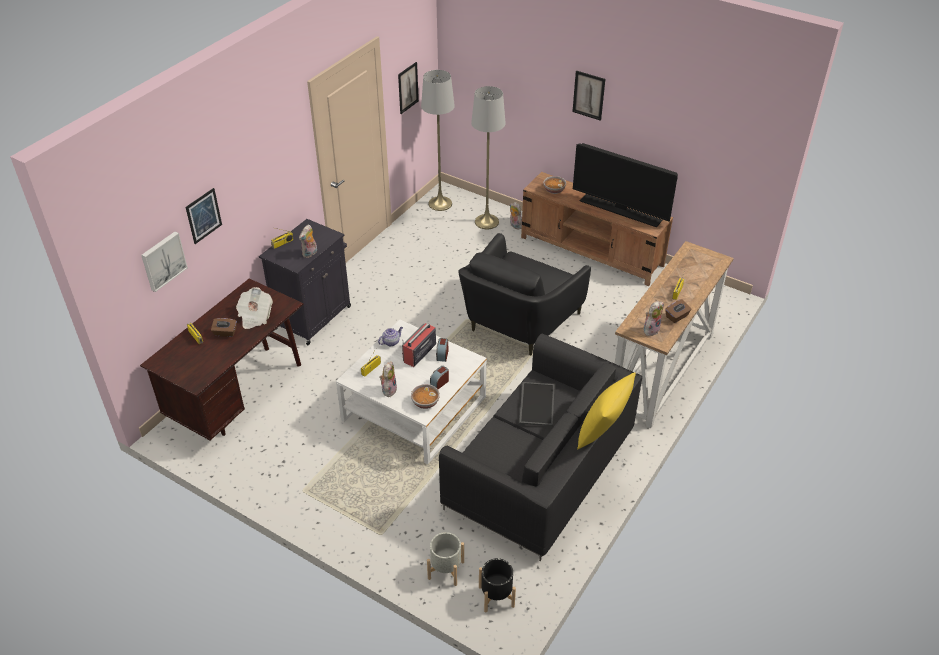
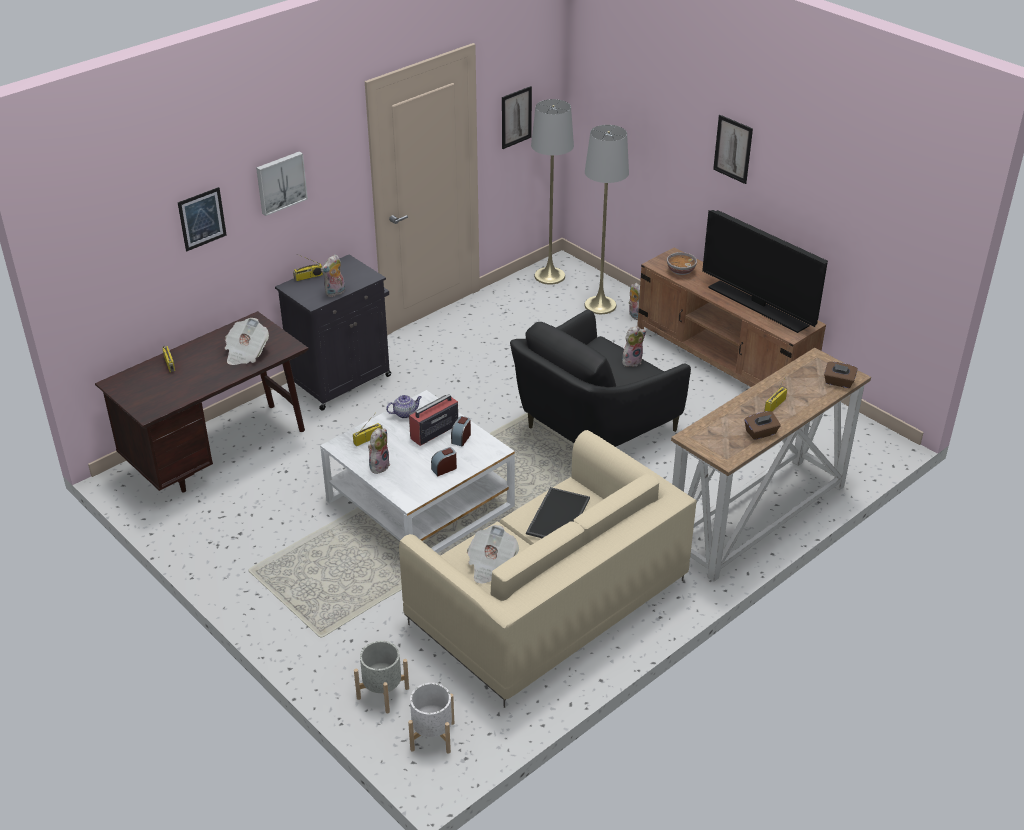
camera: 15 degrees right, 5 degrees down
(163, 260) = (140, 262): picture -> picture (280, 182)
(225, 333) = (204, 365): brown tissue box -> brown tissue box (838, 382)
(425, 403) = (416, 488): bowl -> none
(496, 596) = (432, 736): black planter -> white planter
(504, 455) = (491, 566): none -> newspaper
(540, 470) = (548, 603): black sofa -> beige sofa
(603, 432) = (614, 554): yellow pillow -> none
(651, 329) = (719, 442): plush toy -> plush toy (632, 361)

